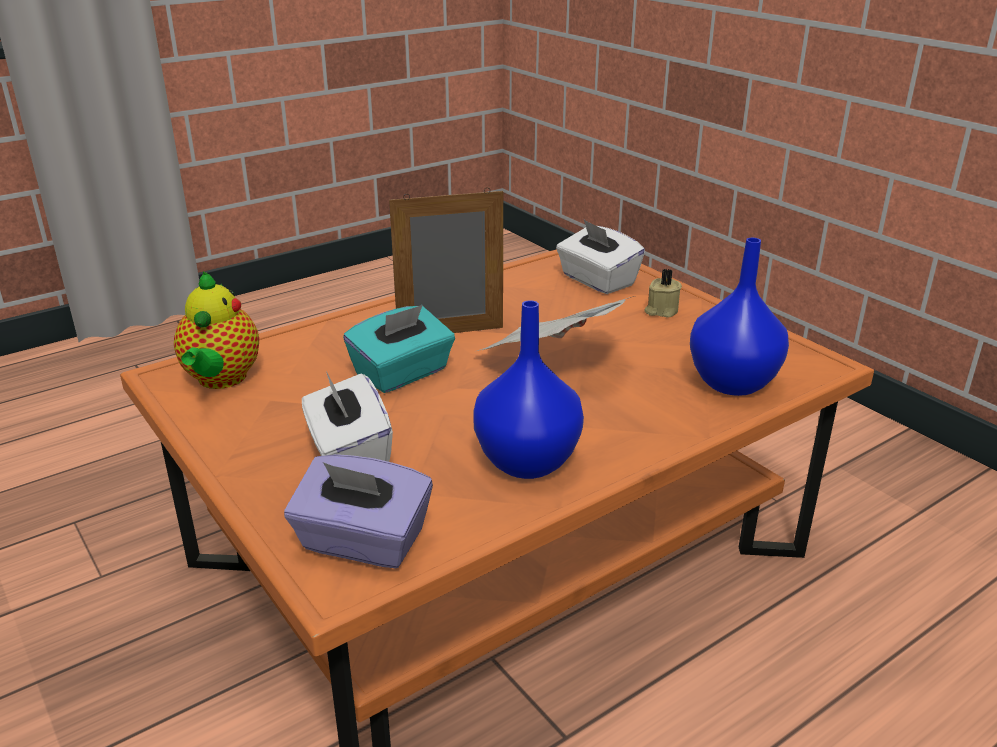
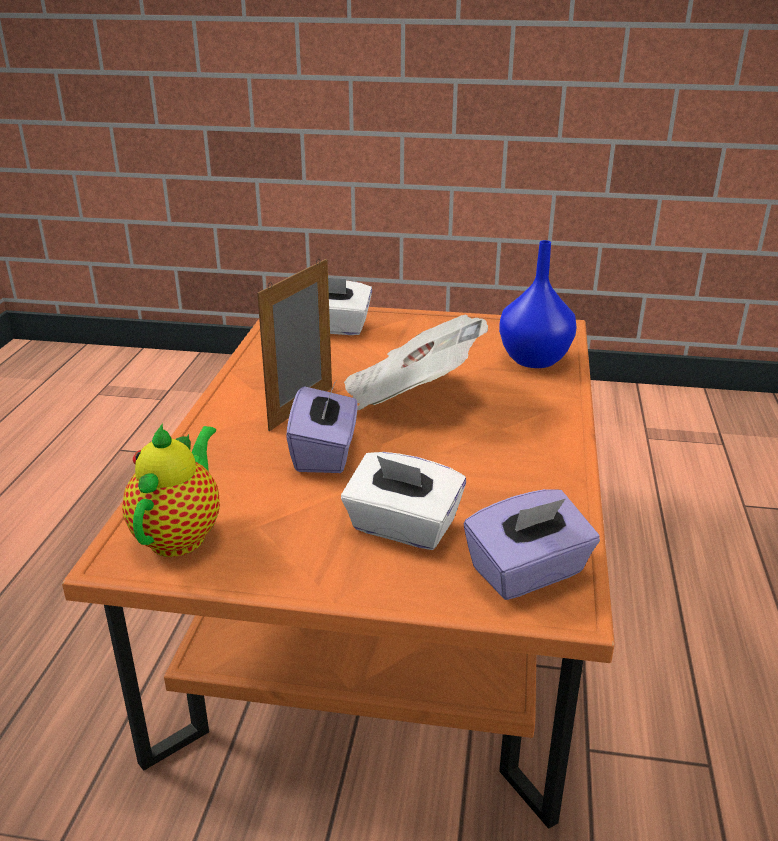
camera: 45 degrees left, 0 degrees up
(221, 379) = (180, 534): teapot -> teapot turned 120 degrees counterclockwise
(402, 374) = (325, 453): turquoise tissue box -> purple tissue box
(527, 460) = (517, 464): blue vase -> none
(661, 311) = (413, 332): beige candle -> none

